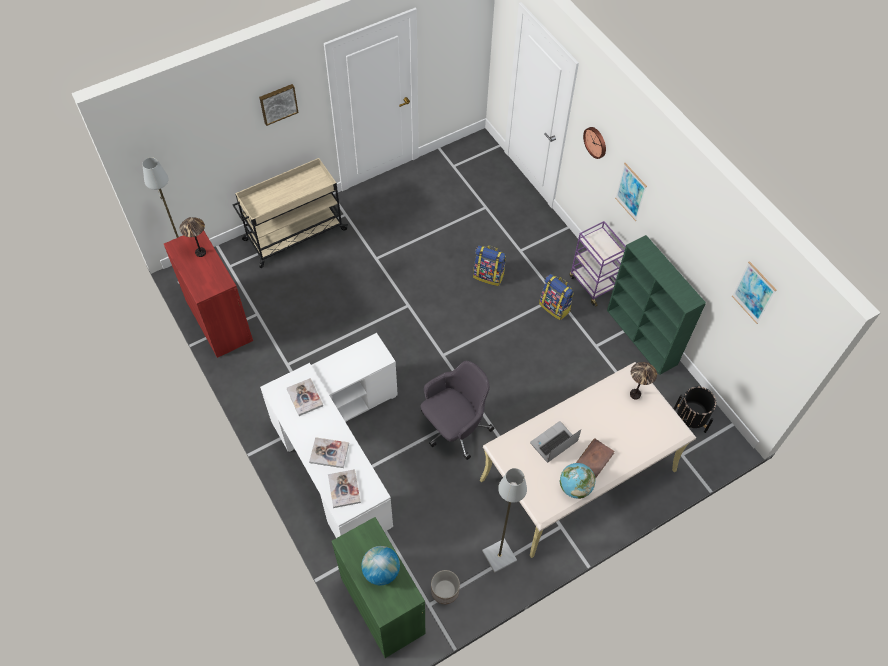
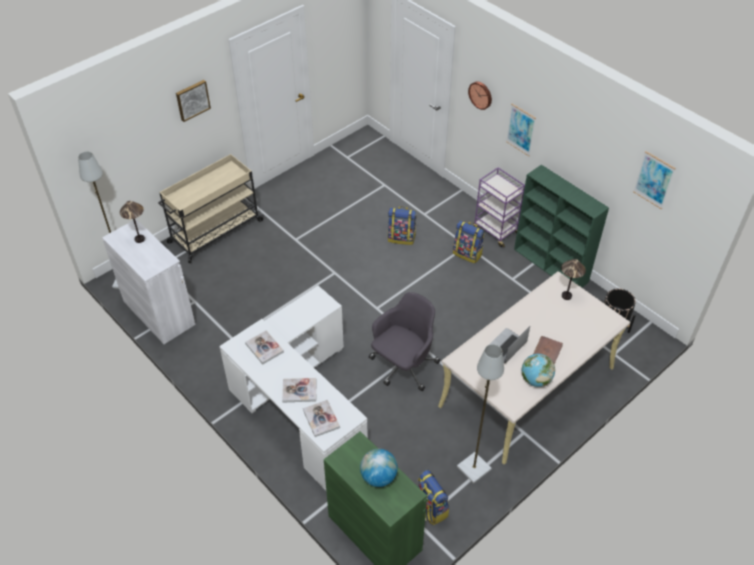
camera: 10 degrees left, 10 degrees down
(219, 320) = (159, 313): red cabinet -> white cabinet
(444, 590) = (430, 508): planter -> backpack

